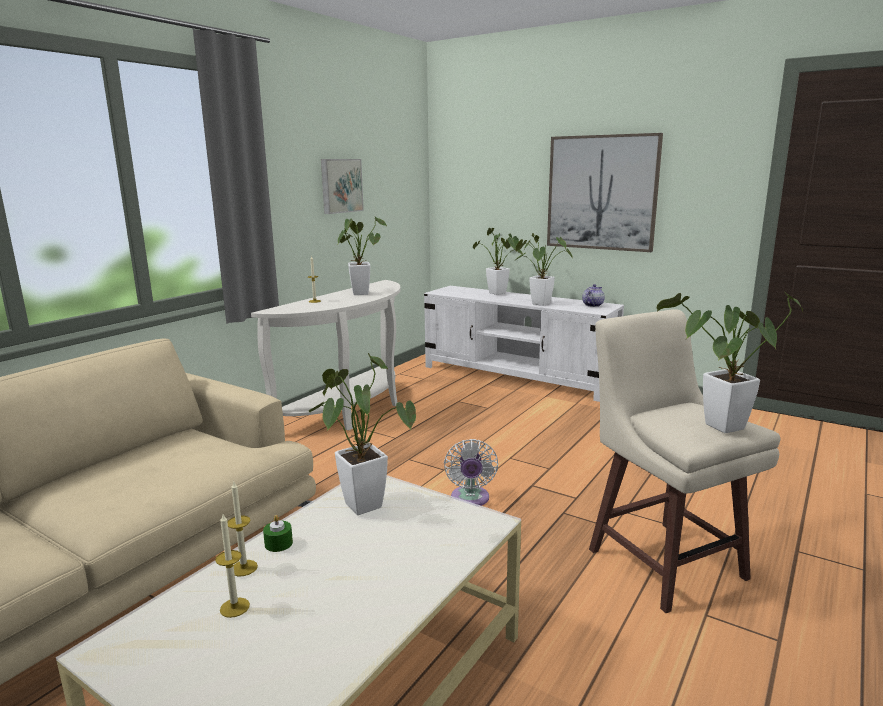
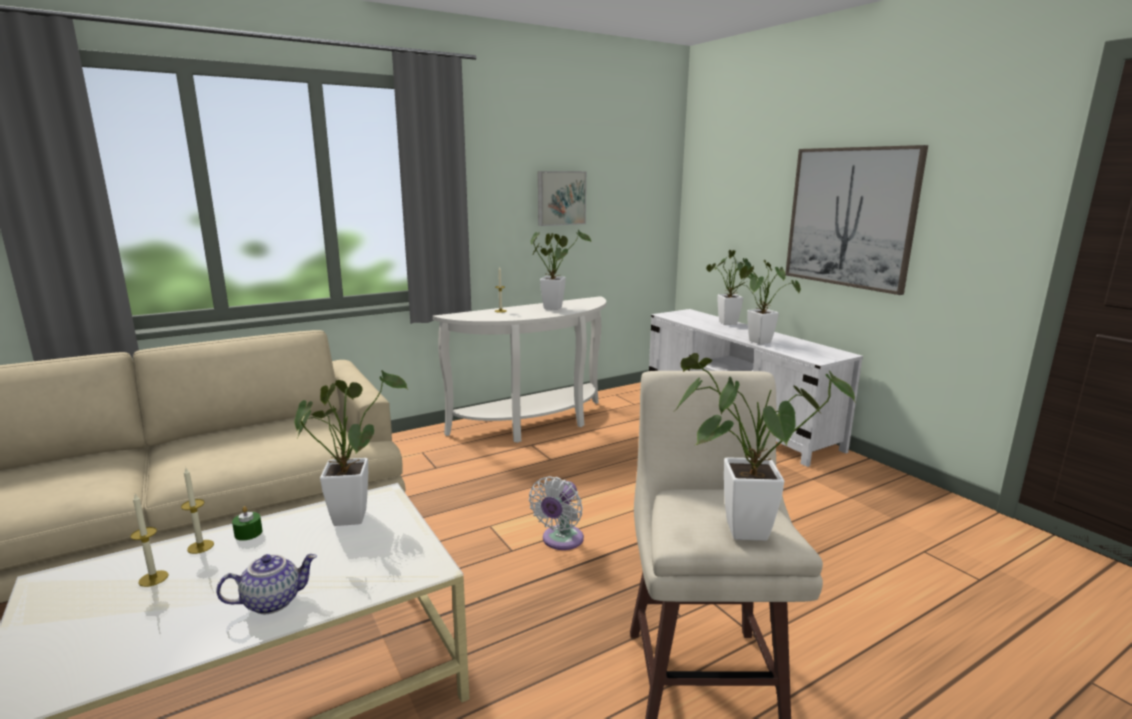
camera: 25 degrees right, 0 degrees up
(592, 305) = (820, 351): teapot -> teapot (273, 601)

